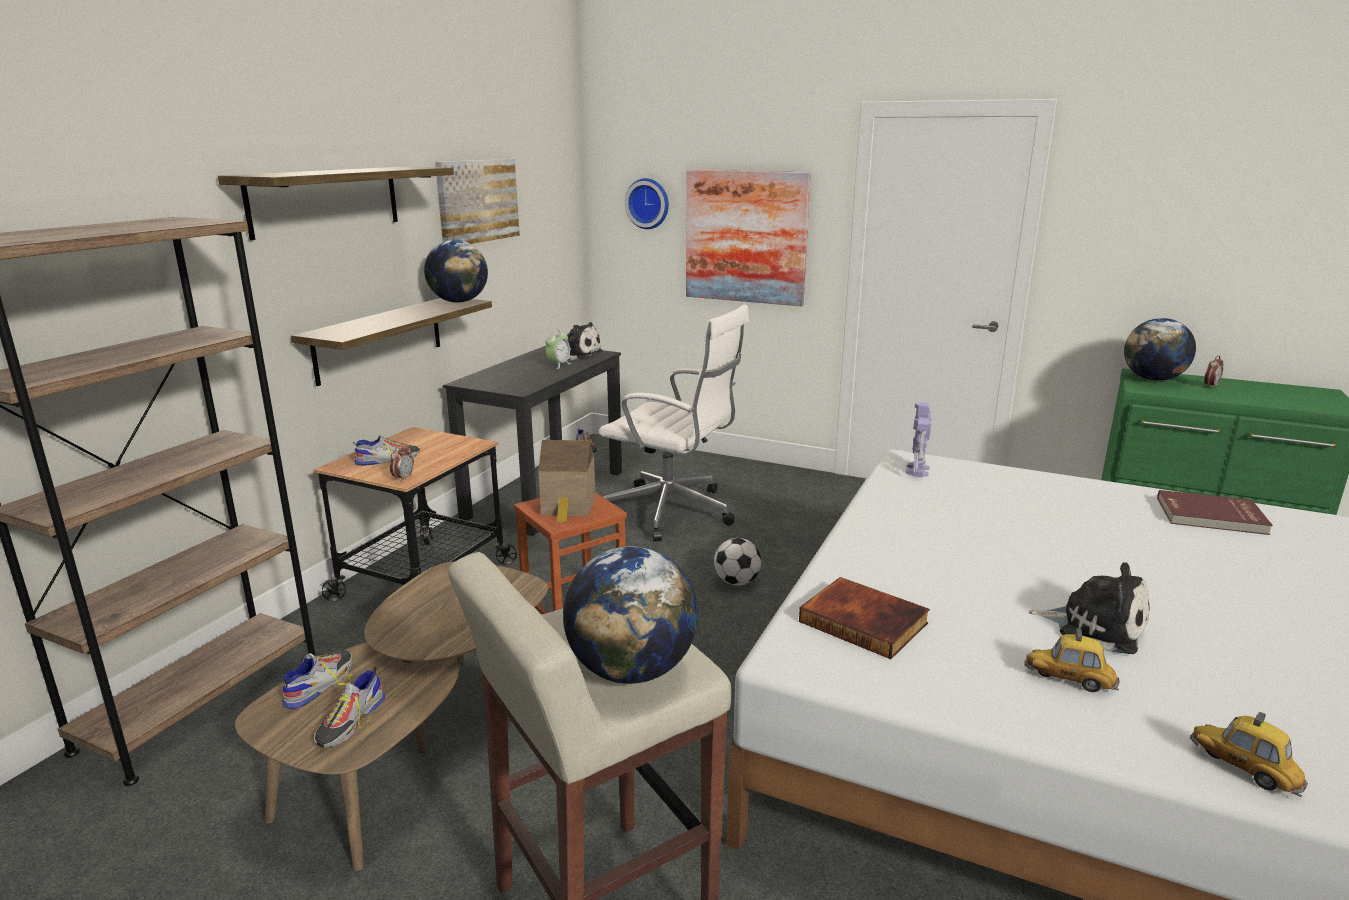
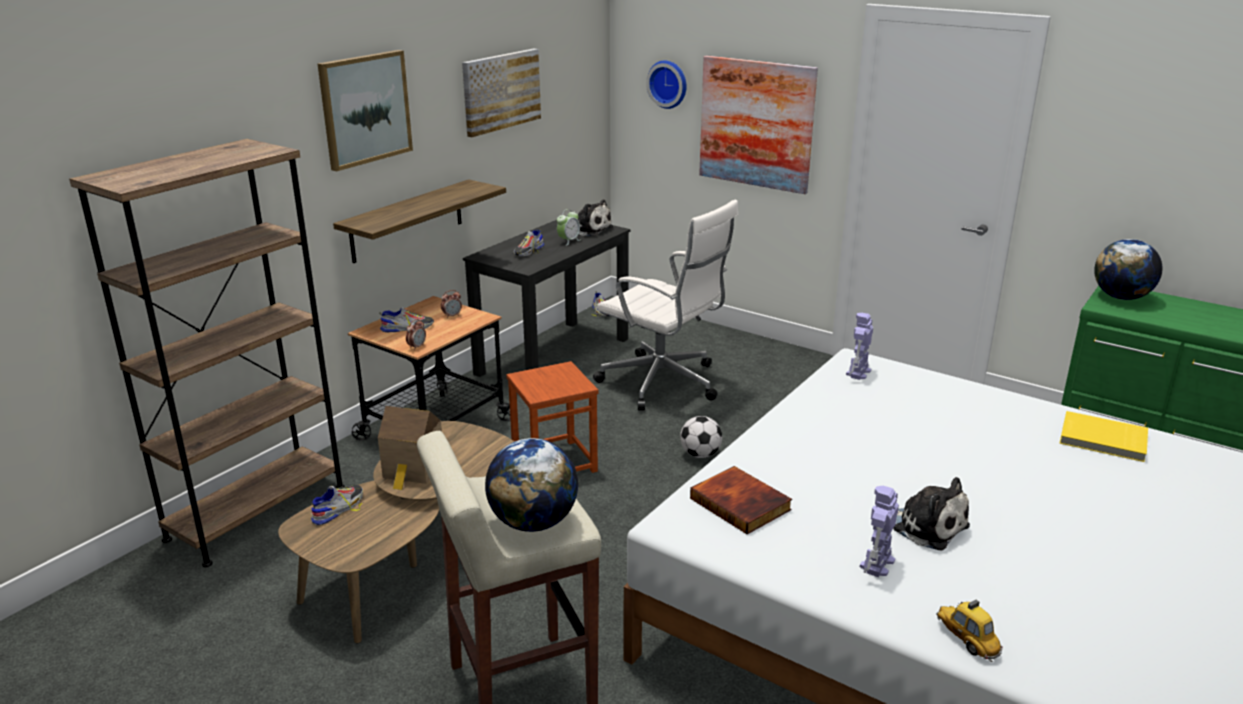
camera: 10 degrees right, 5 degrees up
(325, 200) = (365, 109): shelf -> picture
(351, 722) = (357, 538): shoe -> shoe (528, 251)
(459, 302) = (477, 187): globe -> none
(569, 507) = (551, 380): toy house -> toy house (413, 470)
(1069, 680) = (876, 564): toy car -> toy robot
(1210, 386) = (1173, 309): alarm clock -> alarm clock (452, 316)
(1211, 516) = (1102, 440): red book -> yellow book

